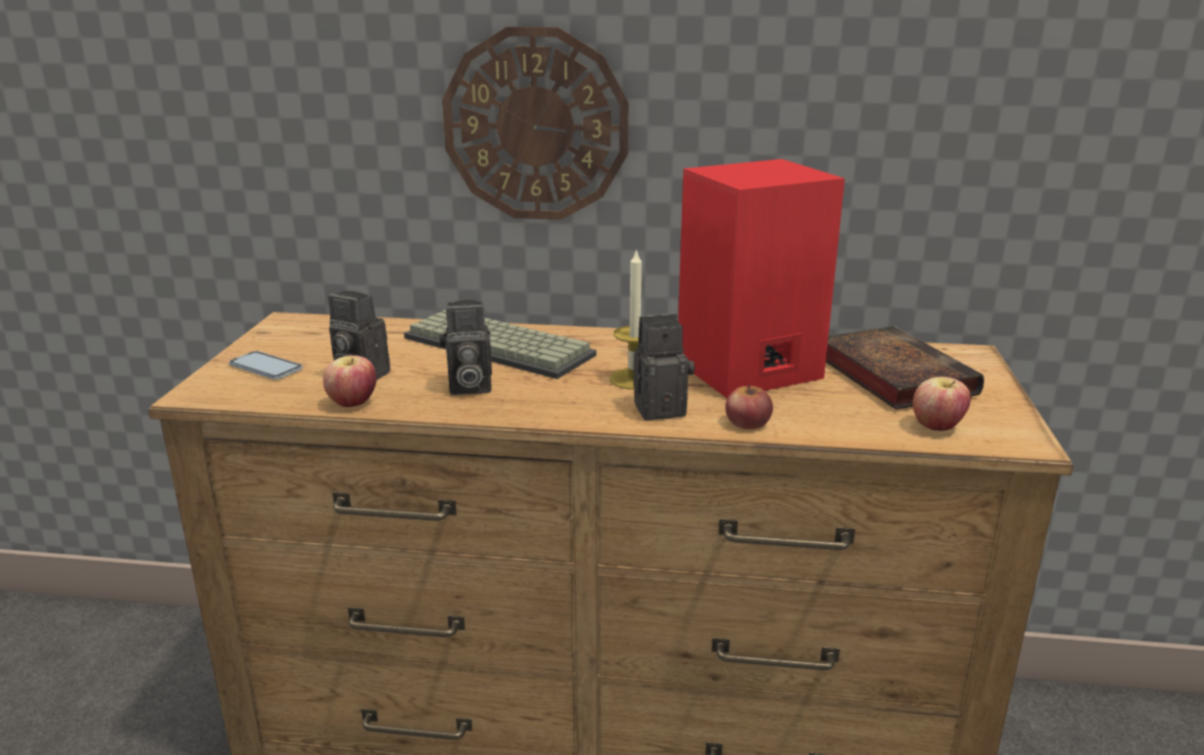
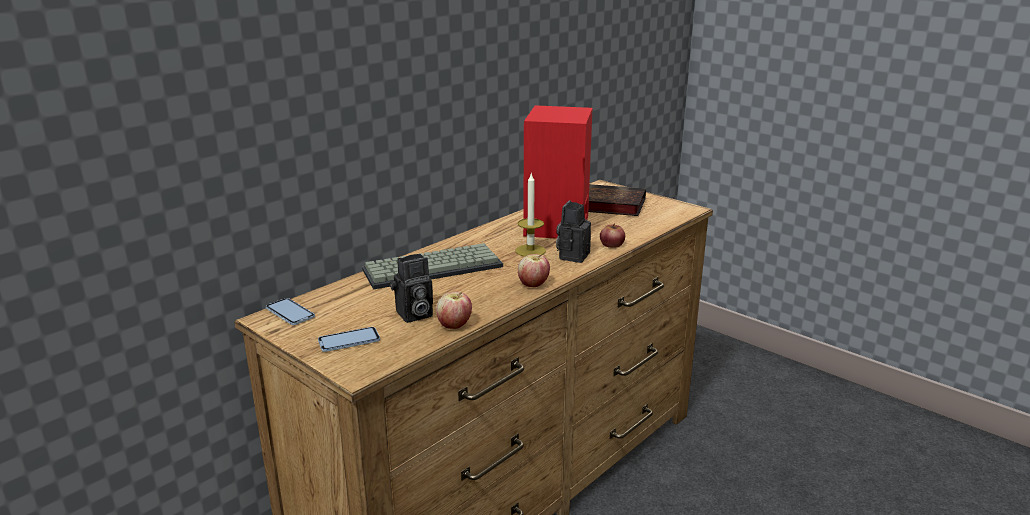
camera: 55 degrees left, 0 degrees up
(307, 325) = (290, 313): none -> phone
(467, 387) = (479, 290): camera -> none
(536, 126) = (399, 116): wall clock -> none
(937, 427) = (660, 216): apple -> apple (533, 285)

